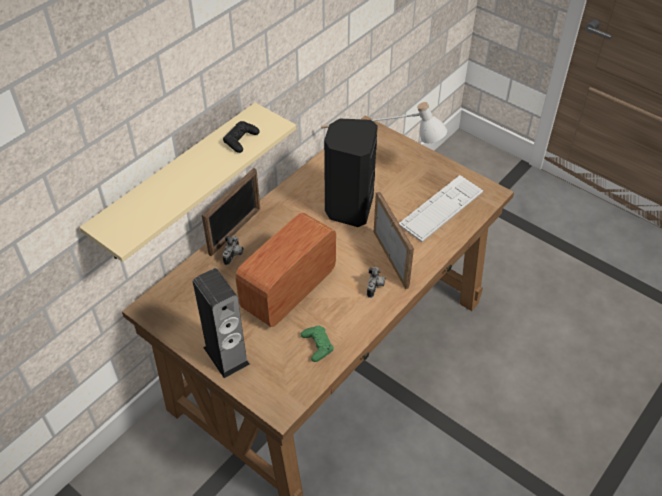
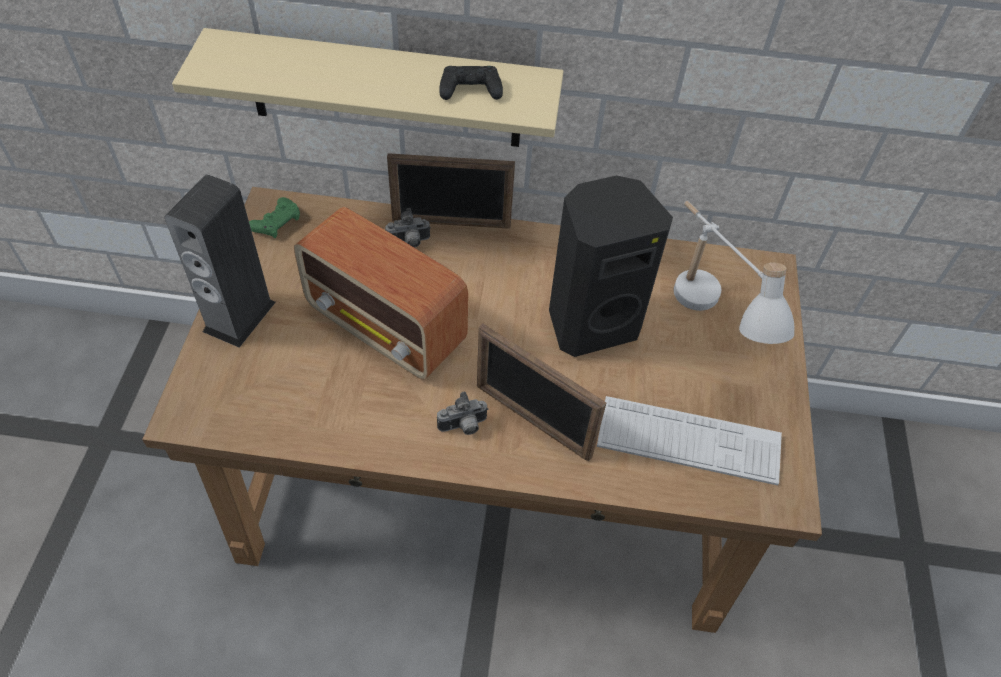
camera: 55 degrees right, 5 degrees up
(288, 291) = (387, 327): radio -> radio turned 150 degrees counterclockwise
(317, 345) = (312, 406): green game controller -> green game controller (276, 222)
(391, 259) = (532, 421): picture frame -> picture frame turned 90 degrees clockwise

